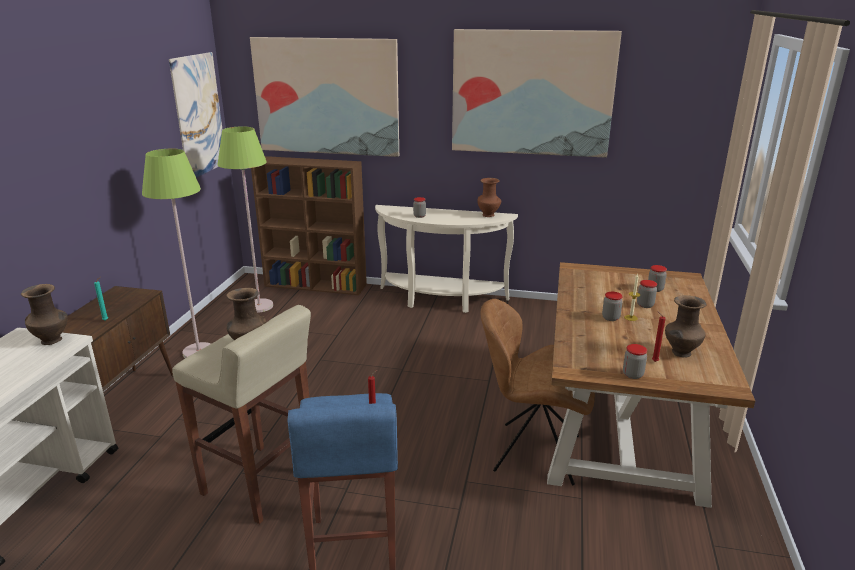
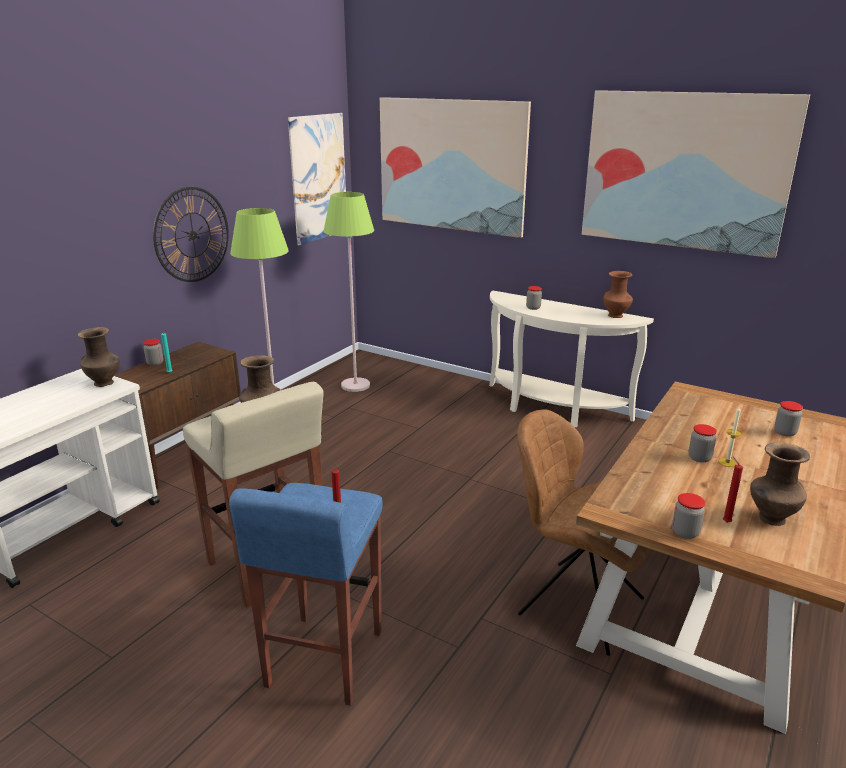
camera: 20 degrees right, 0 degrees up
(99, 180) = (192, 235): none -> wall clock
(316, 285) = (423, 372): brown bookcase -> none
(645, 305) = (757, 450): jar -> jar (155, 363)

